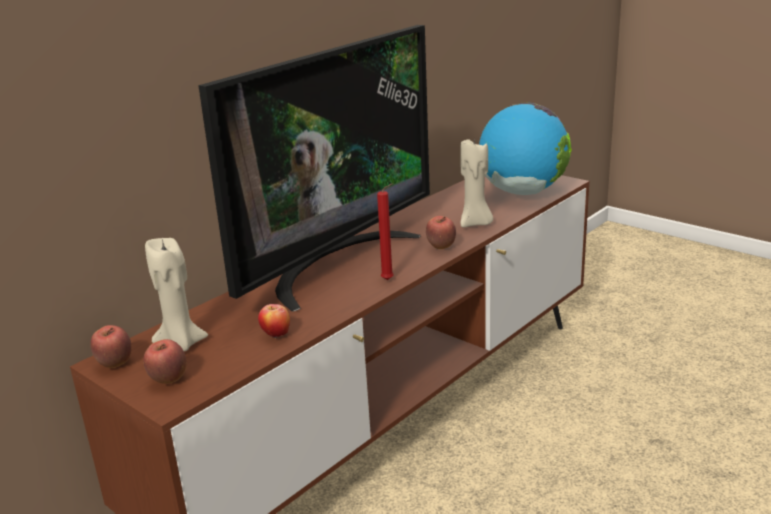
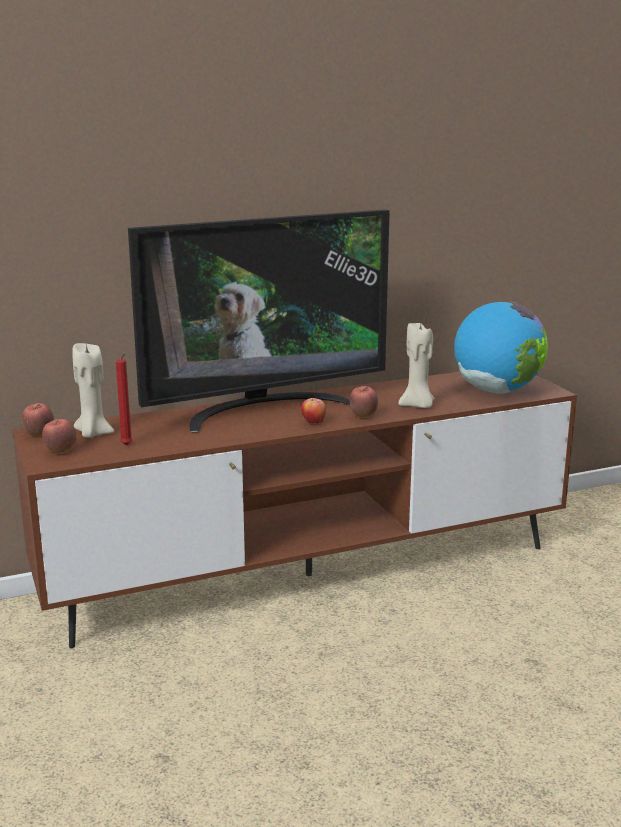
camera: 25 degrees right, 5 degrees down
(276, 335) = (161, 443): apple -> apple (313, 423)
(389, 280) = (289, 429): red candle -> red candle (127, 445)

